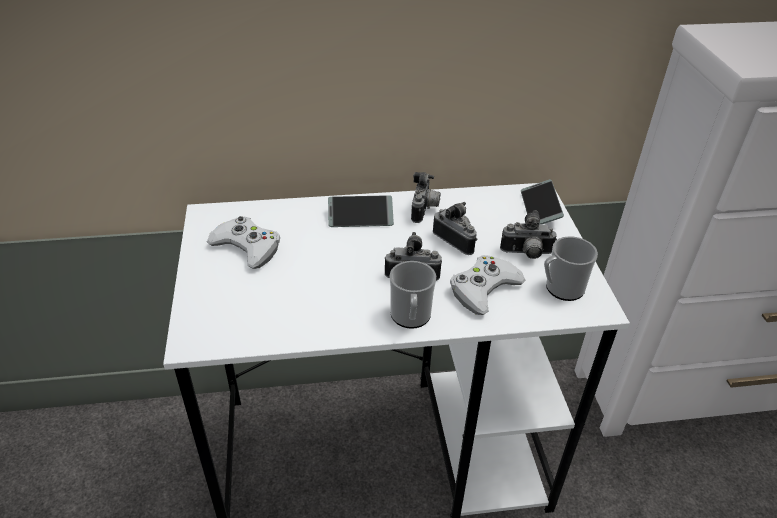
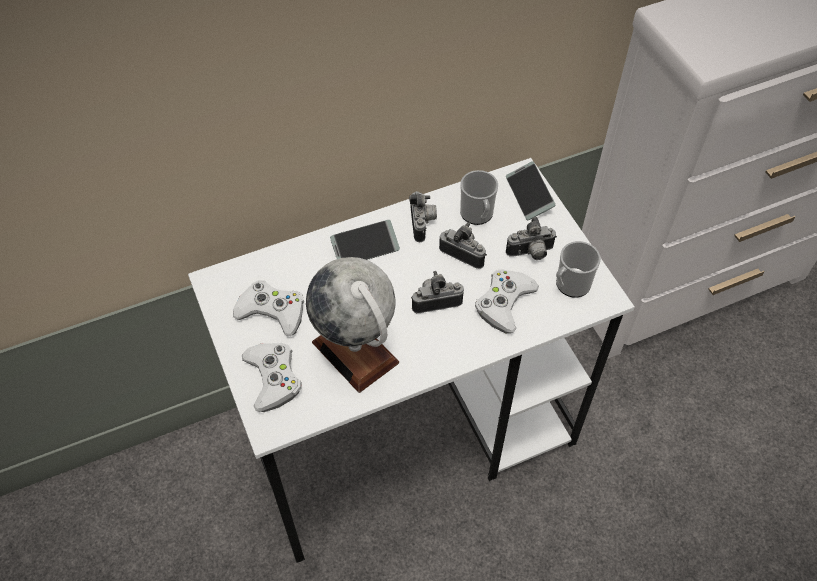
camera: 15 degrees left, 15 degrees up
(218, 301) = (273, 378): none -> white game controller
(311, 297) = (356, 352): none -> globe
(410, 318) = (451, 351): mug -> mug (478, 215)

